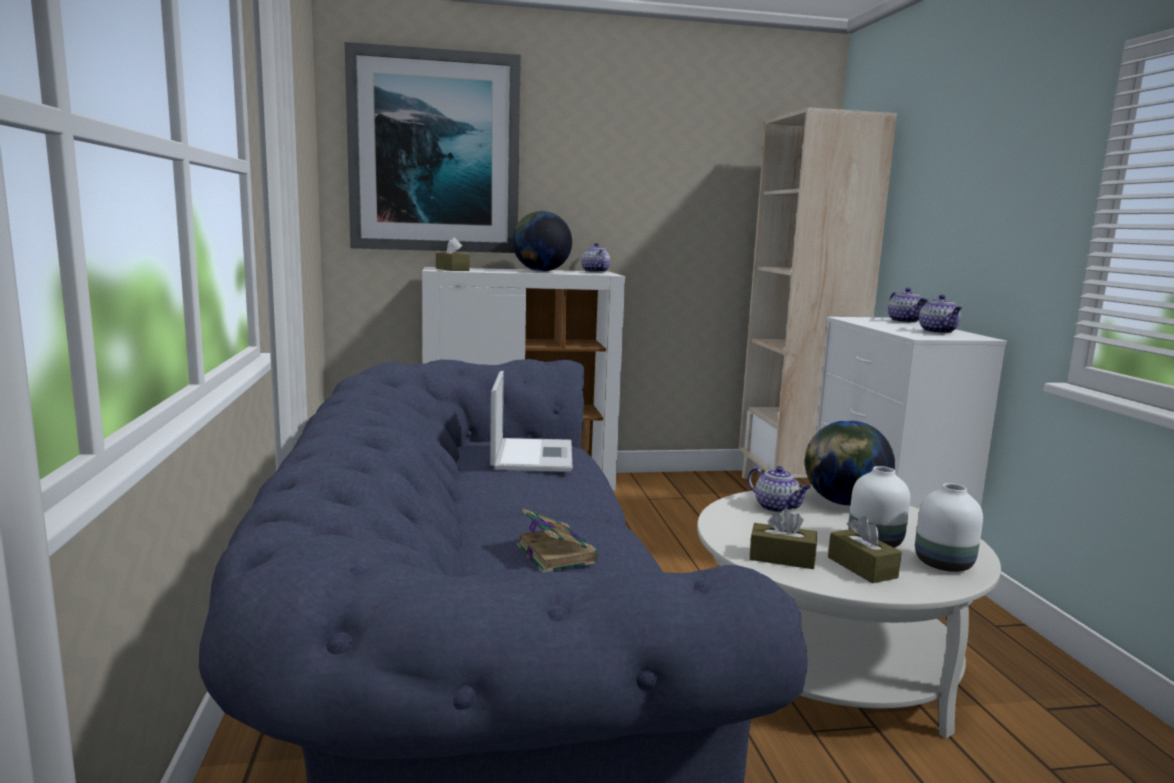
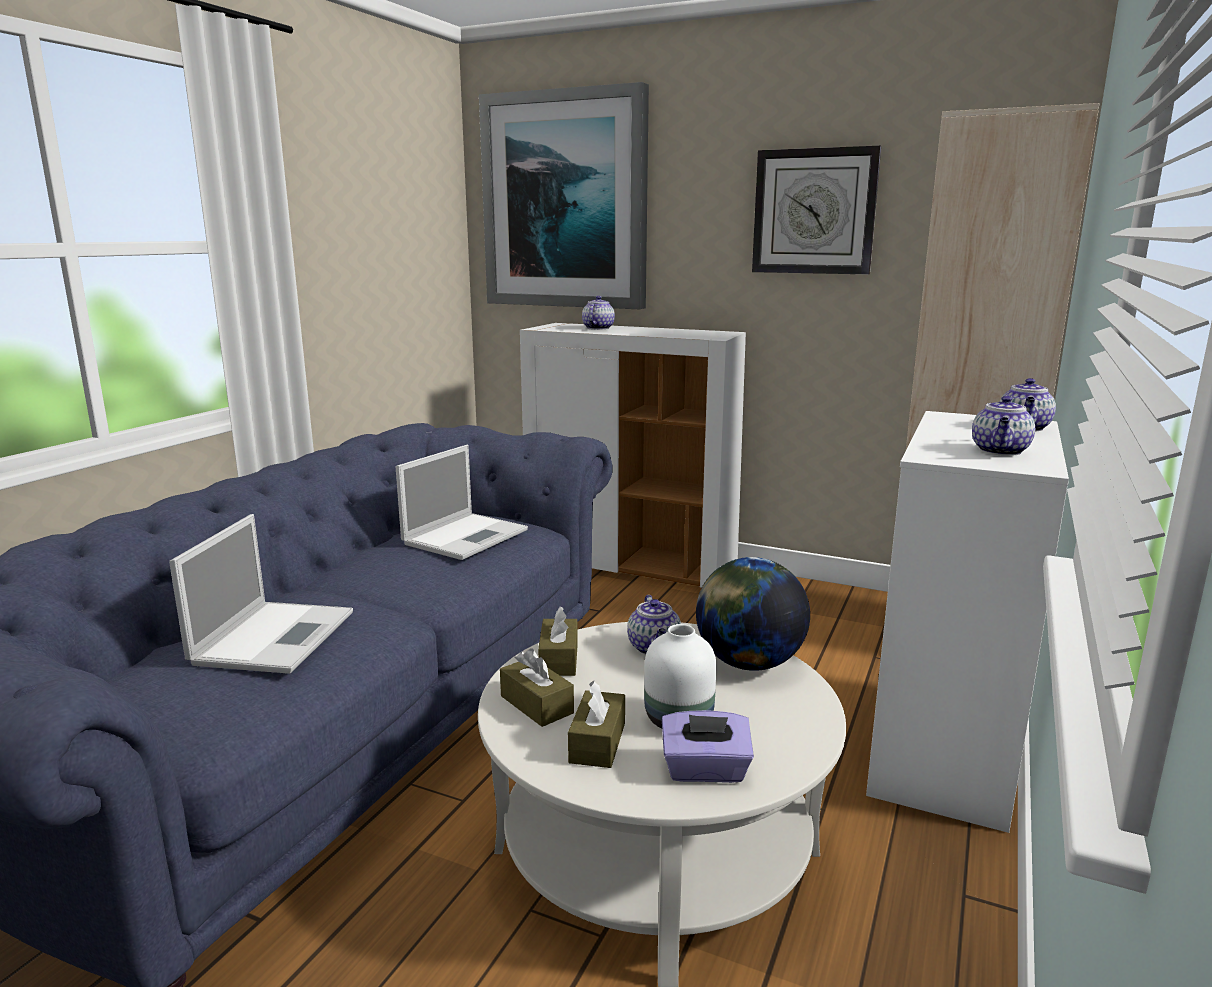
camera: 35 degrees right, 5 degrees up
(452, 269) = (560, 327): brown tissue box -> brown tissue box (558, 659)
(541, 271) = (650, 331): globe -> none
(555, 553) = (275, 636): book -> laptop
(594, 271) = (717, 333): teapot -> teapot (598, 328)
(660, 175) = (814, 212): none -> wall clock
(943, 563) = (705, 771): white vase -> purple tissue box

